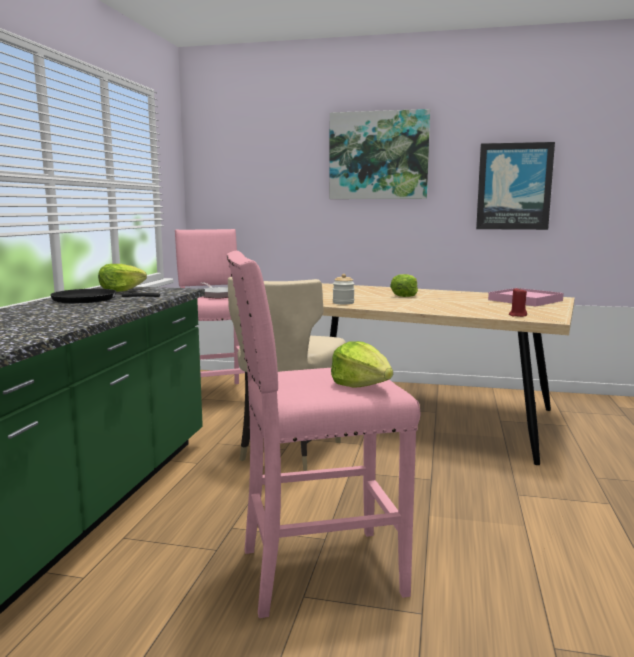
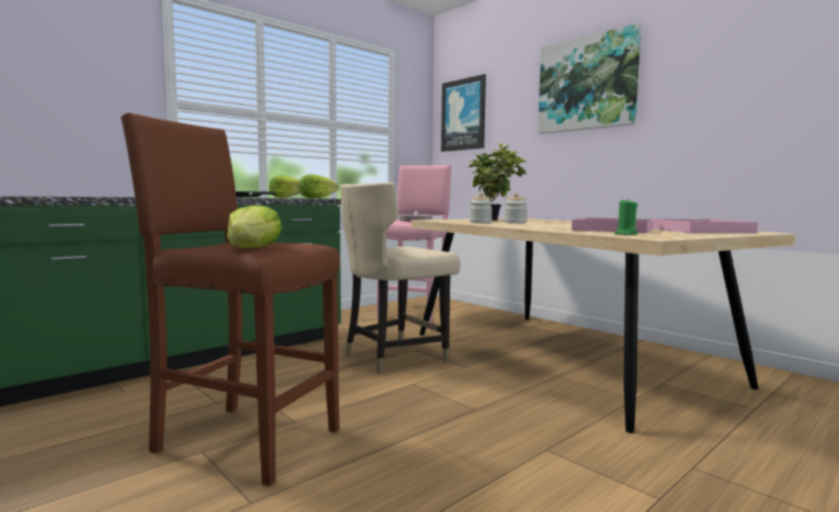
camera: 35 degrees right, 5 degrees down
(317, 571) = (245, 440): pink stool -> brown stool
(326, 294) = (494, 220): none -> potted plant
(365, 298) = (515, 223): none -> jar
(404, 295) = (567, 223): lettuce -> lettuce (316, 198)
(480, 306) = (613, 230): none -> pink tray
(514, 186) = (744, 98): picture -> picture (463, 115)
(517, 315) = (625, 234): red candle -> green candle

